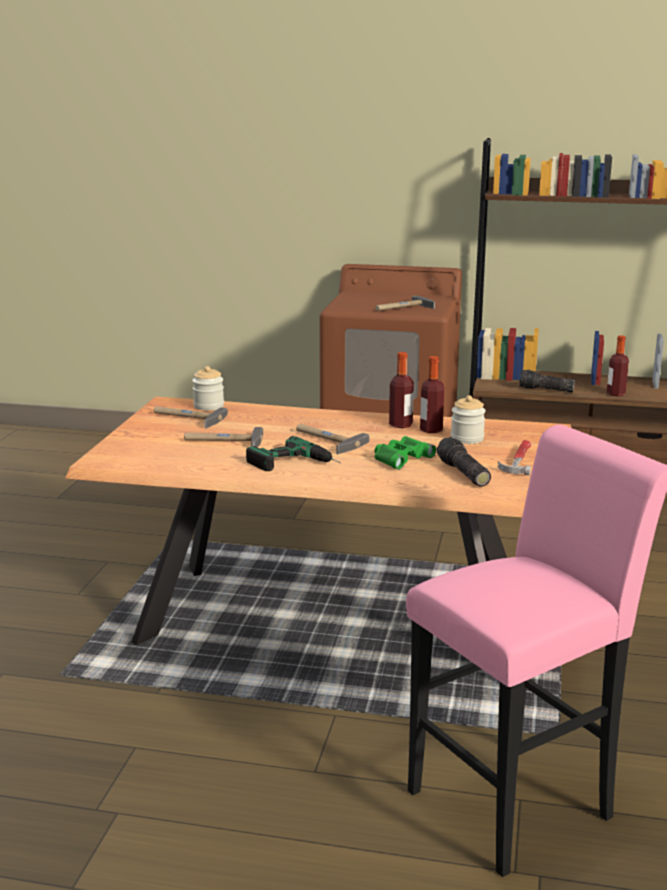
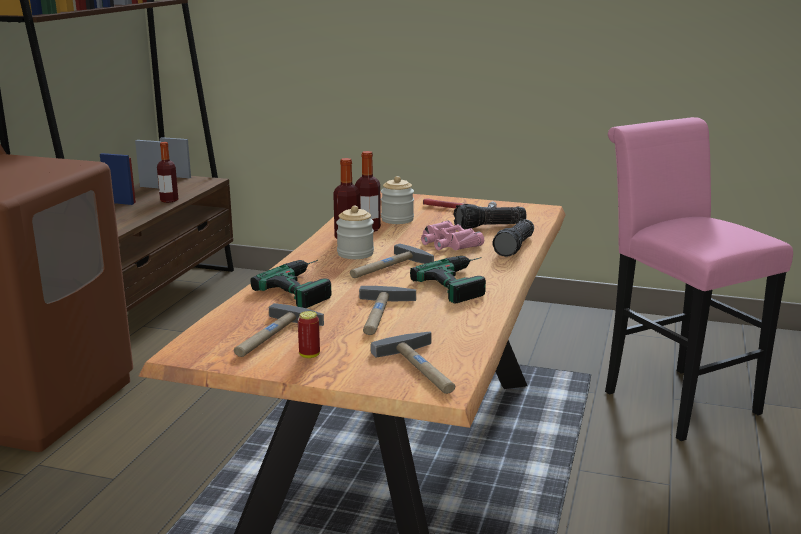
camera: 85 degrees left, 0 degrees up
(156, 428) = (309, 355): none -> can
(209, 406) = (225, 324): jar -> jar (355, 253)
(280, 420) = (307, 286): none -> power drill
(401, 458) = (448, 243): green binoculars -> pink binoculars
(403, 308) = (43, 172): hammer -> hammer (424, 369)
(545, 390) = (132, 220): flashlight -> flashlight (516, 247)

